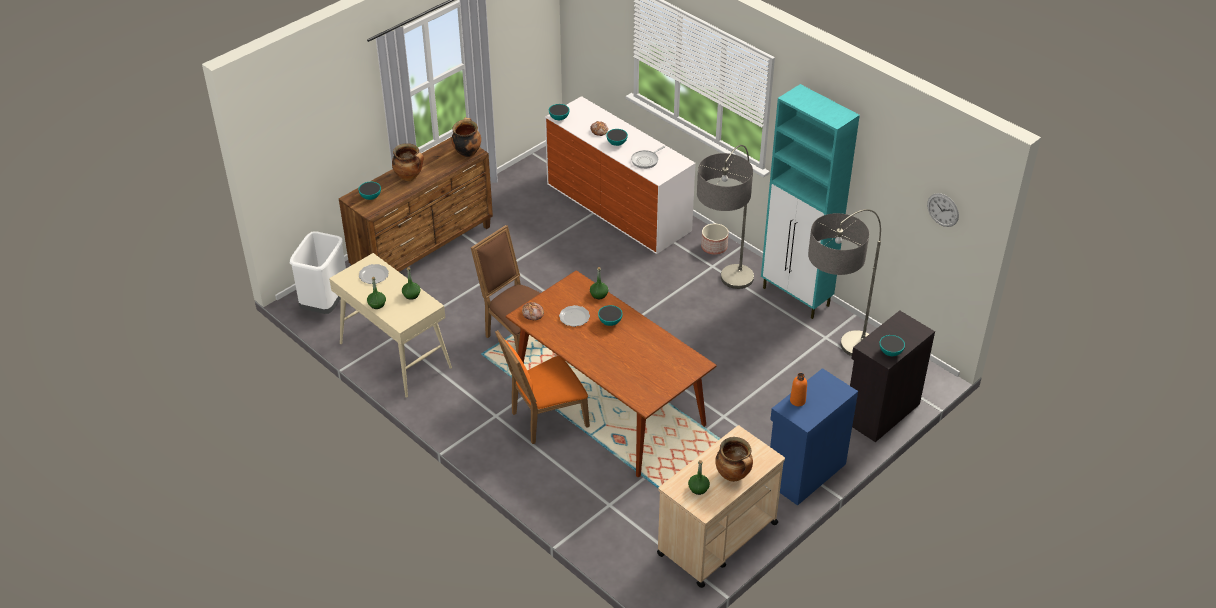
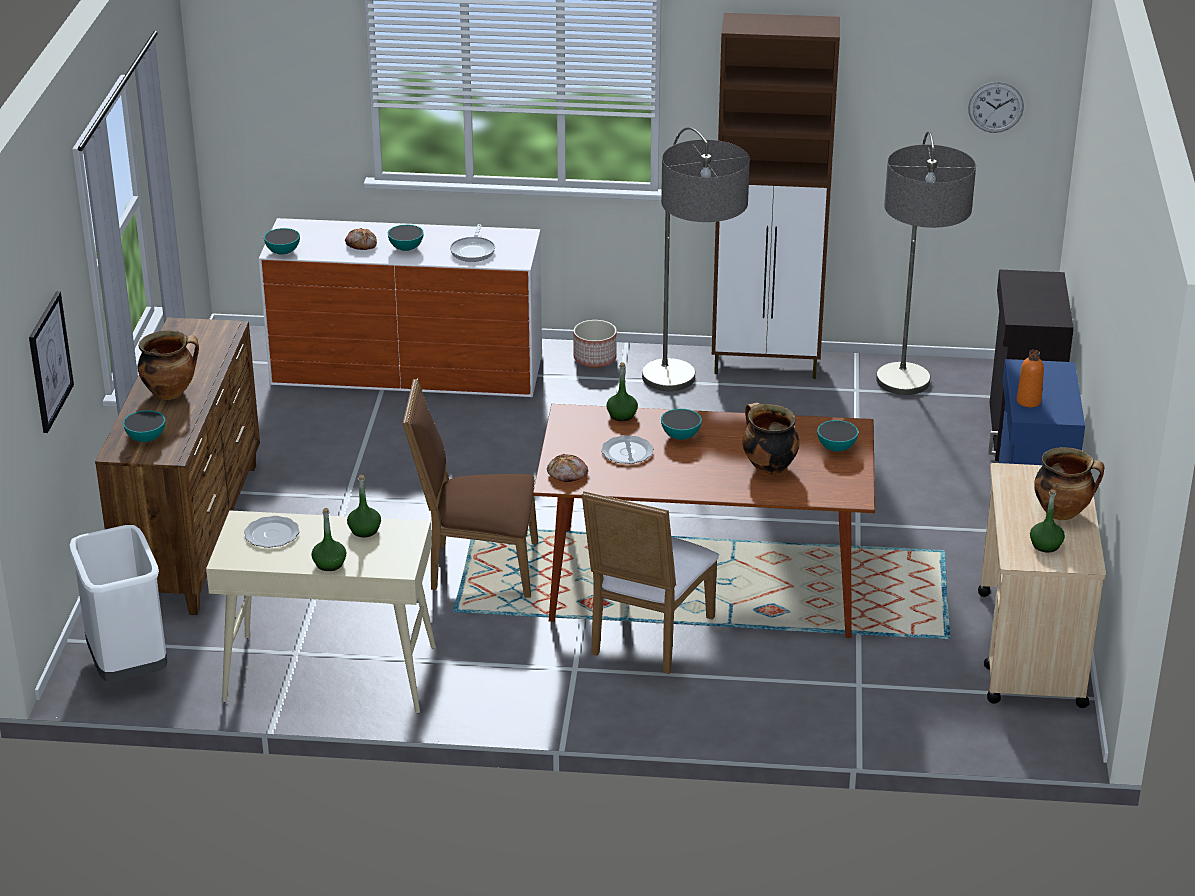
camera: 40 degrees left, 10 degrees down
(325, 141) = (49, 361): none -> picture
(467, 152) = (216, 332): cooking pot -> cooking pot (767, 467)
(545, 419) = (646, 639): orange chair -> white chair
(796, 297) = (767, 366): turquoise cabinet -> brown cabinet
(890, 352) = (1051, 311): bowl -> bowl (836, 448)

